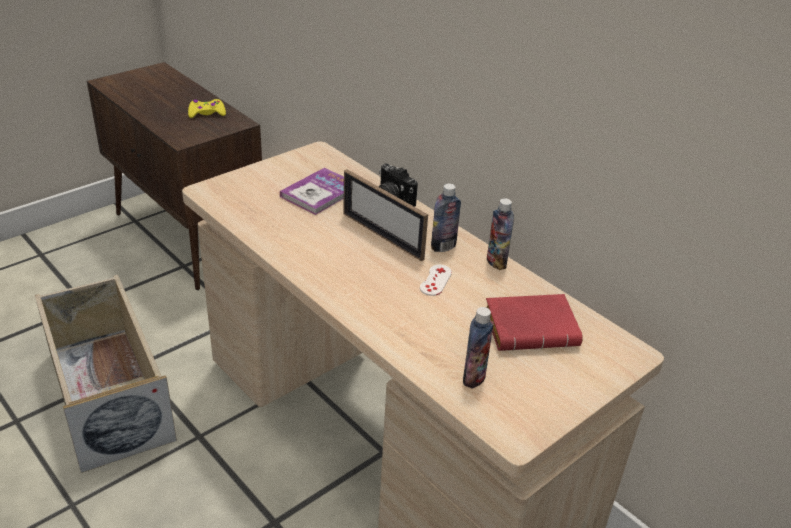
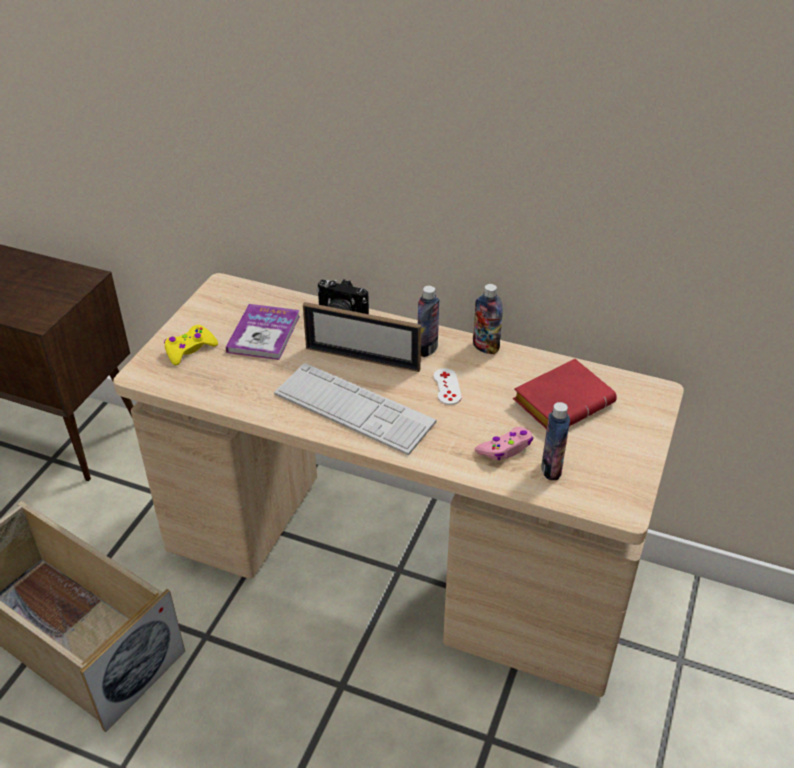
camera: 25 degrees left, 5 degrees up
(206, 113) = (38, 277): yellow game controller -> yellow game controller (189, 350)
(342, 269) = (353, 409): none -> keyboard
(446, 346) = (505, 449): none -> pink game controller

